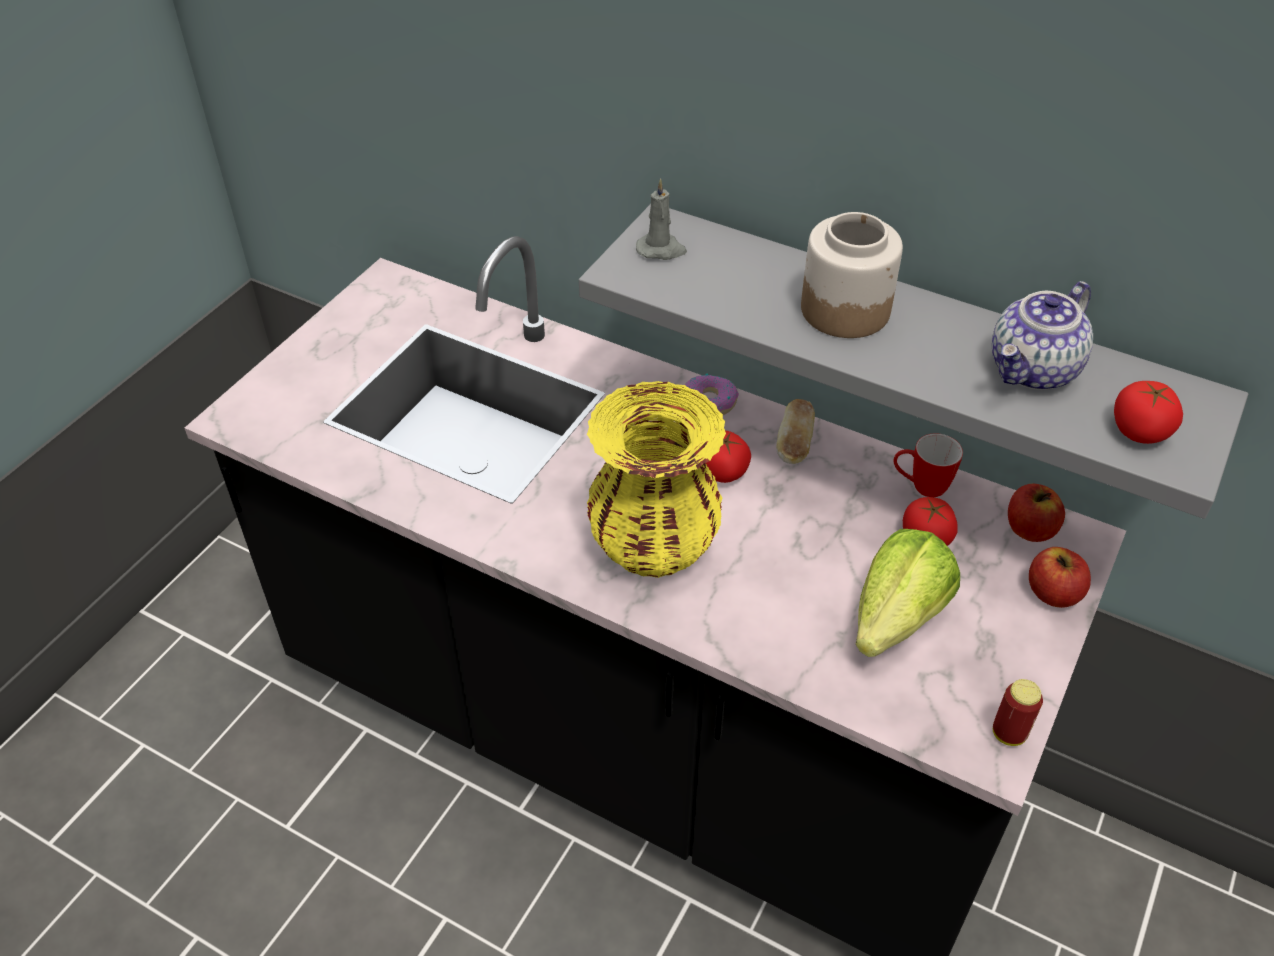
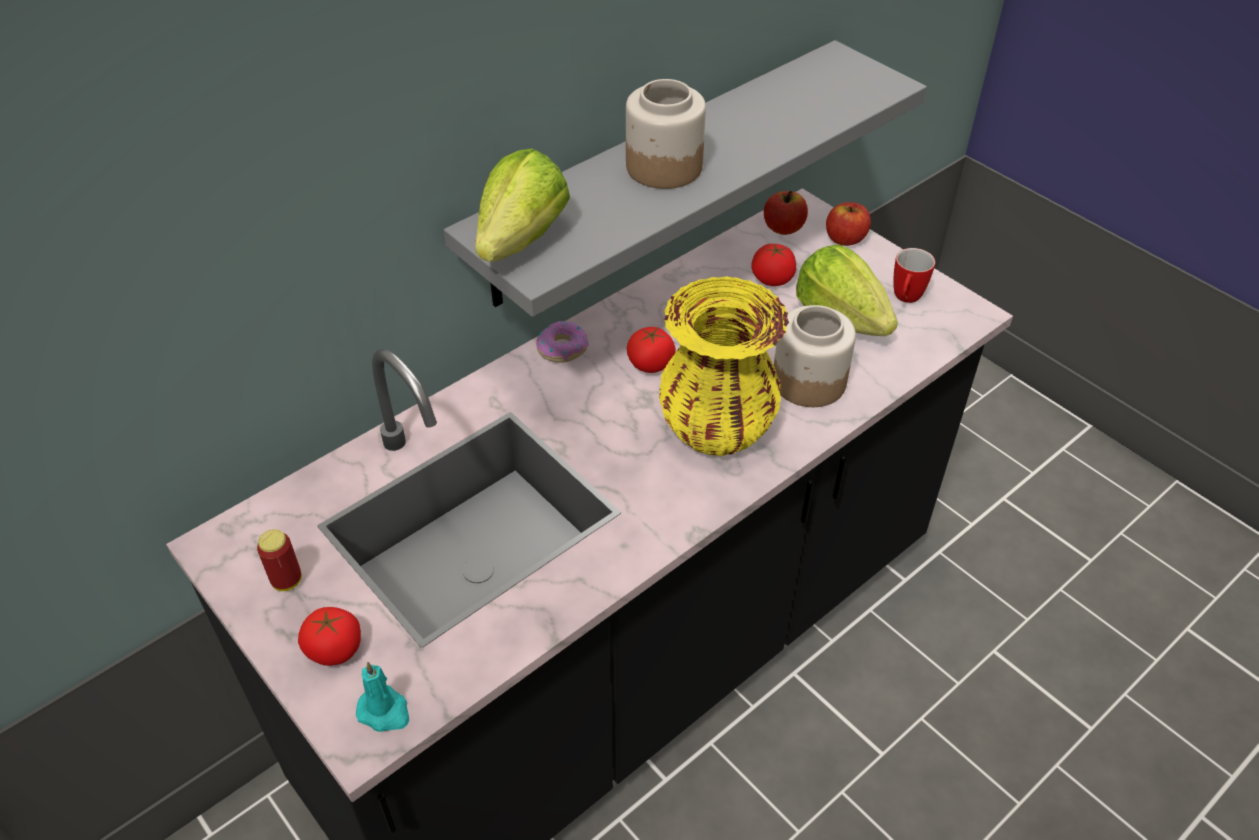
camera: 70 degrees left, 0 degrees up
(257, 422) = (385, 712): none -> turquoise candle
(661, 249) = (521, 239): grey candle -> lettuce
(768, 608) = (808, 381): none -> jar
(794, 444) = (640, 313): bread -> none
(920, 486) = (719, 263): mug -> mug (905, 299)
(1009, 733) = (956, 300): can -> can (287, 580)
(1034, 370) = (777, 108): teapot -> none
(1139, 431) = (855, 89): tomato -> tomato (334, 649)

